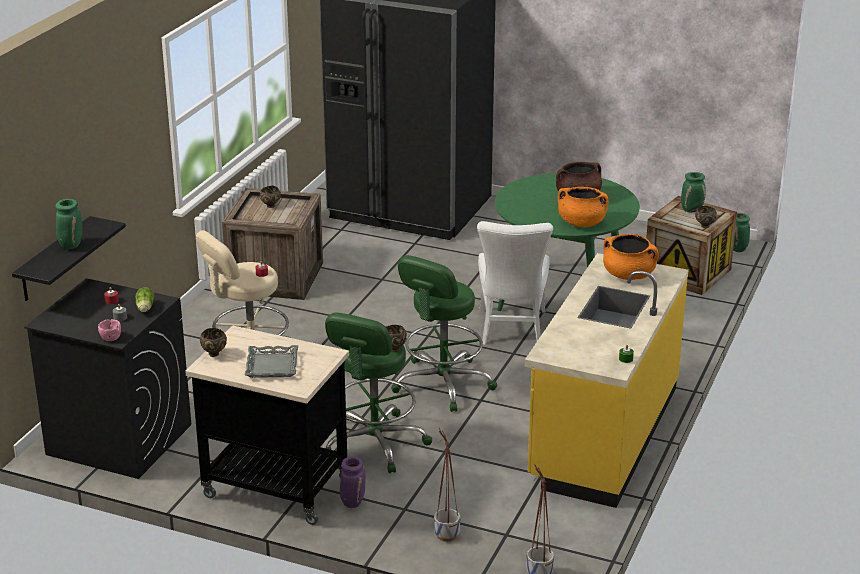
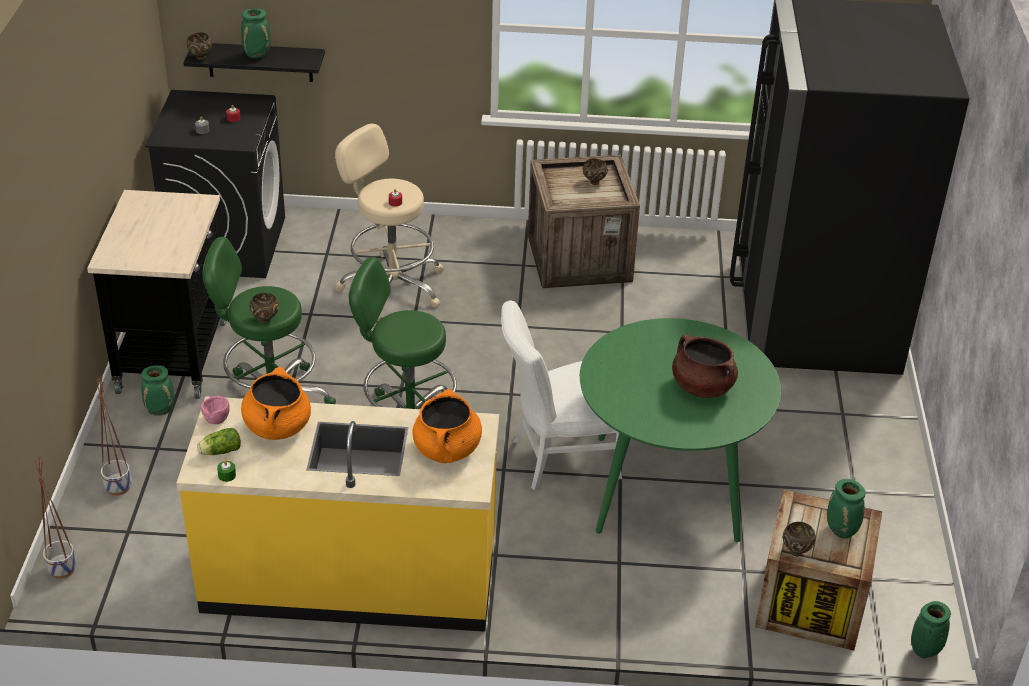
camera: 70 degrees right, 10 degrees up
(110, 338) = (162, 135): pink bowl -> pink bowl (216, 418)
(145, 308) = (224, 138): lettuce -> lettuce (219, 451)
(214, 354) = (158, 198): brown bowl -> brown bowl (200, 58)
(271, 366) = (144, 234): grey tray -> none
(352, 502) = (161, 410): purple vase -> green vase
(581, 223) = (625, 401): orange cooking pot -> orange cooking pot (277, 426)

